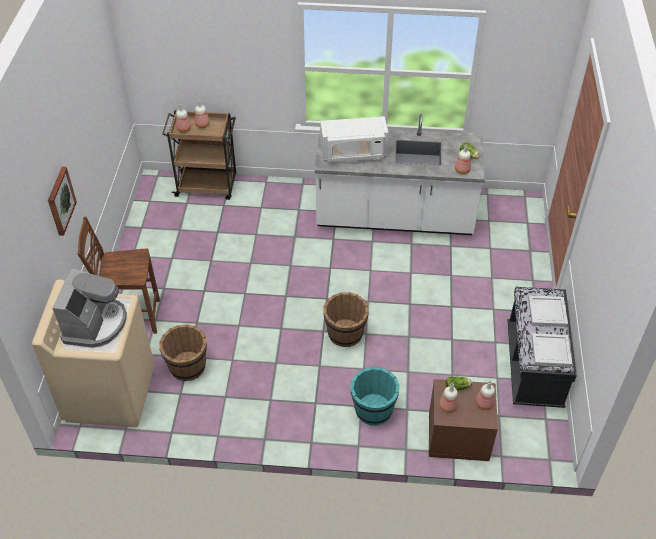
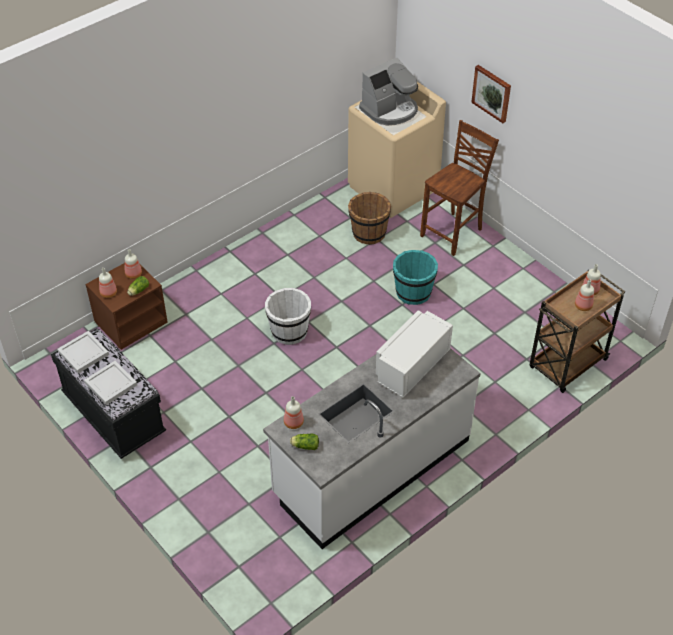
camera: 135 degrees right, 0 degrees up
(95, 324) = (390, 110): coffee machine -> coffee machine turned 90 degrees counterclockwise
(345, 334) = (289, 331): brown bucket -> white bucket
(373, 410) = (209, 297): turquoise bucket -> turquoise bucket (413, 292)

